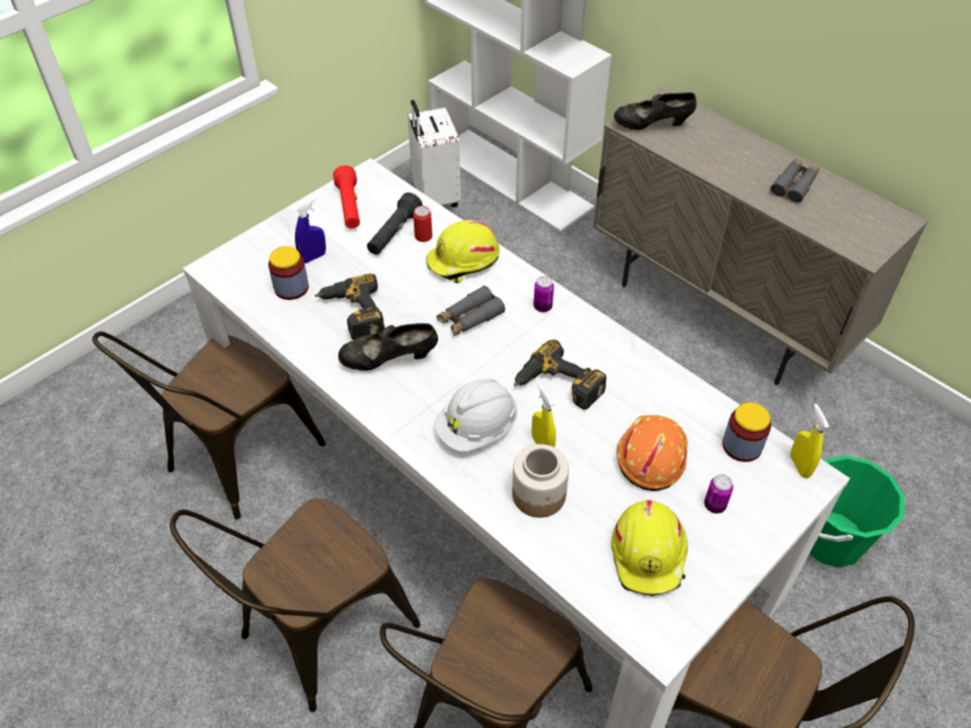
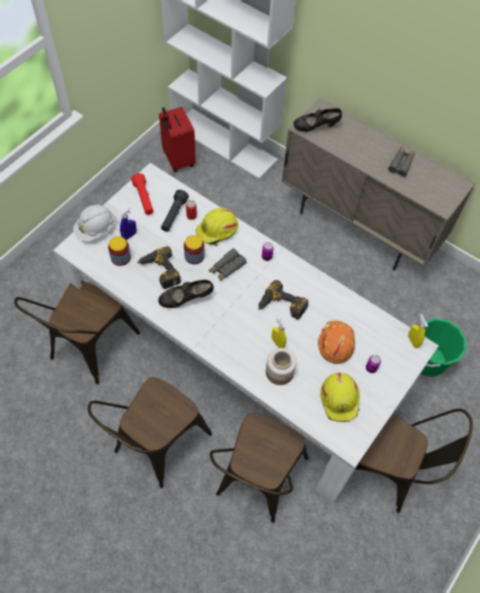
camera: 10 degrees left, 10 degrees up
(434, 197) = (178, 160): white suitcase -> red suitcase
(477, 429) = (241, 337): white hard hat -> white hard hat (95, 229)
(742, 446) = (382, 332): jar -> jar (194, 256)

